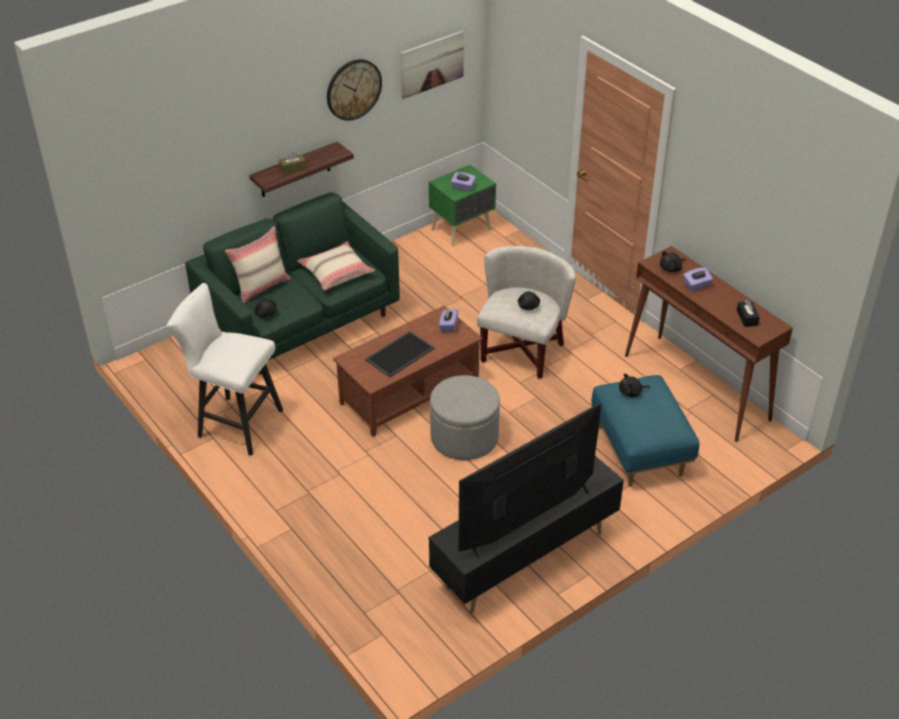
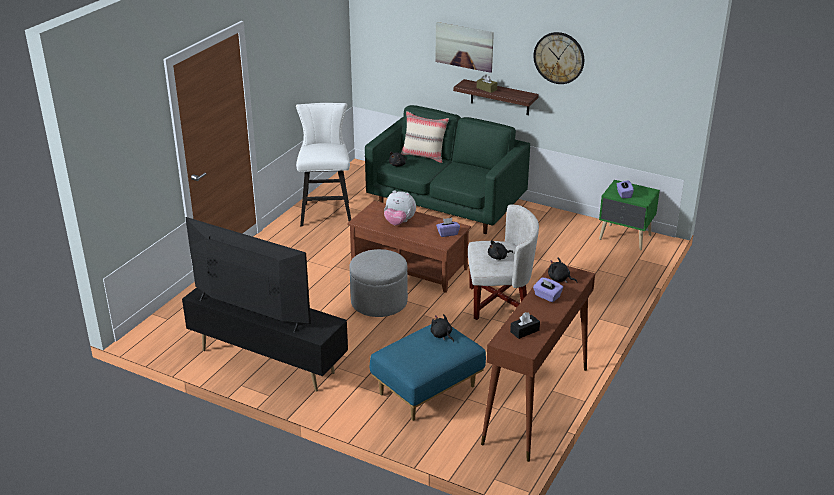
camera: 65 degrees right, 10 degrees down
(336, 272) = (466, 176): beige pillow -> none
(399, 353) = (399, 222): tray -> plush toy
(432, 64) = (637, 75): picture -> picture (464, 46)

